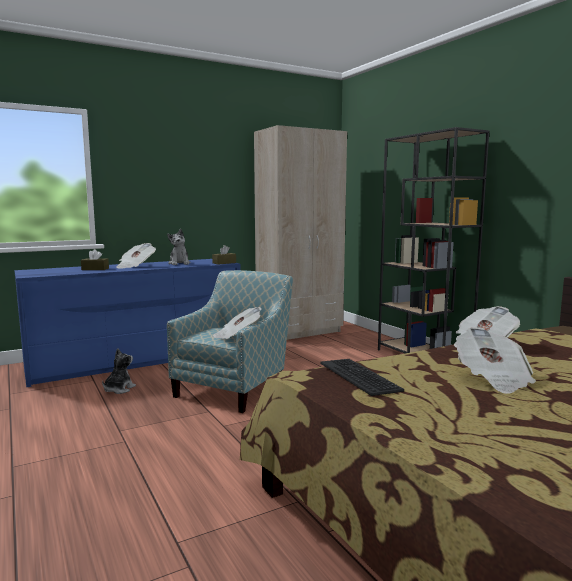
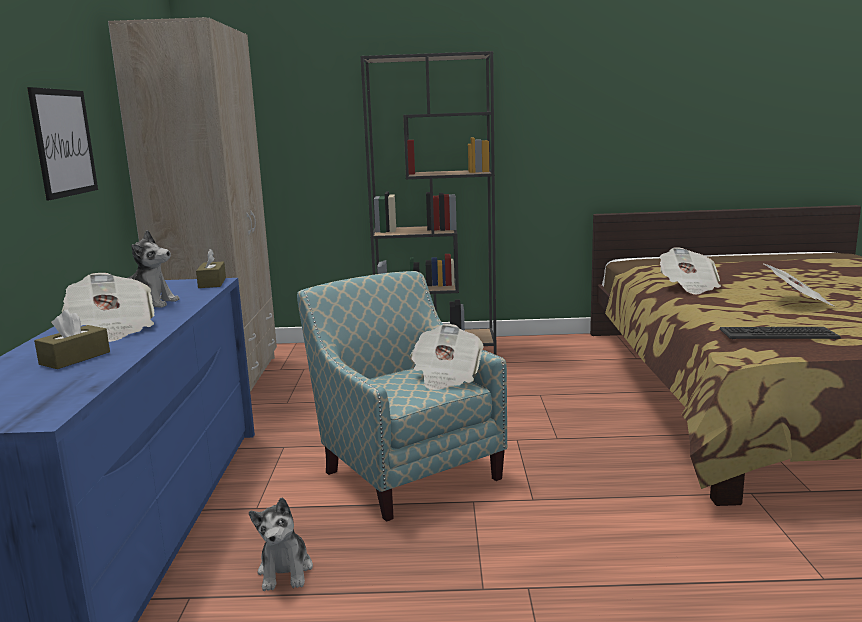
camera: 60 degrees left, 5 degrees up
(119, 389) = (285, 571): plush toy -> plush toy turned 150 degrees counterclockwise
(200, 189) = (64, 143): none -> picture

